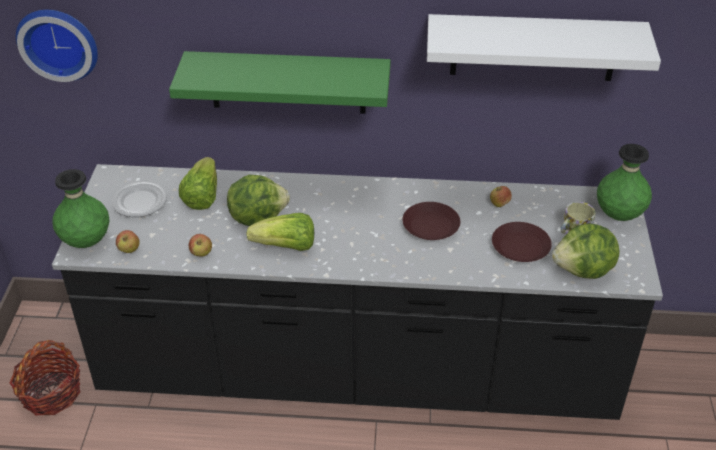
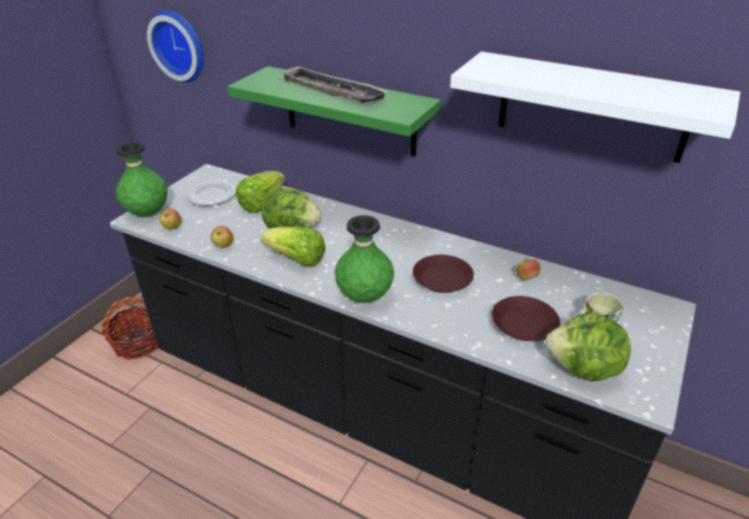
camera: 25 degrees right, 5 degrees down
(282, 72) = (332, 91): none -> tray
(619, 215) = (658, 324): green vase -> green vase (365, 297)

